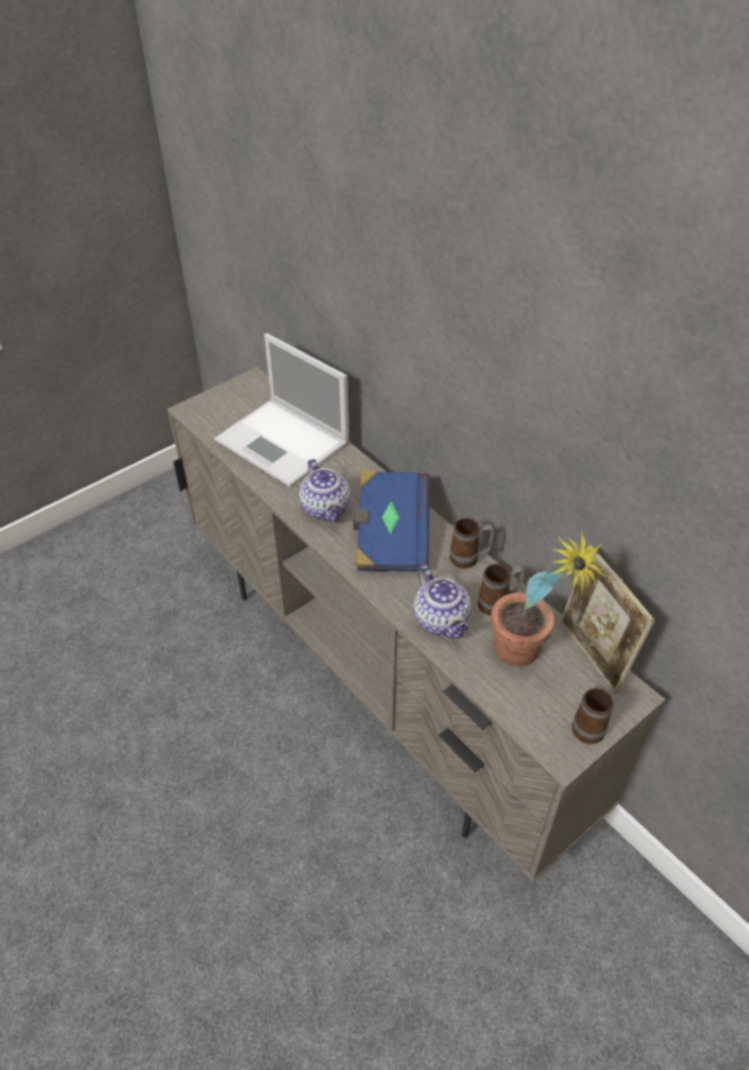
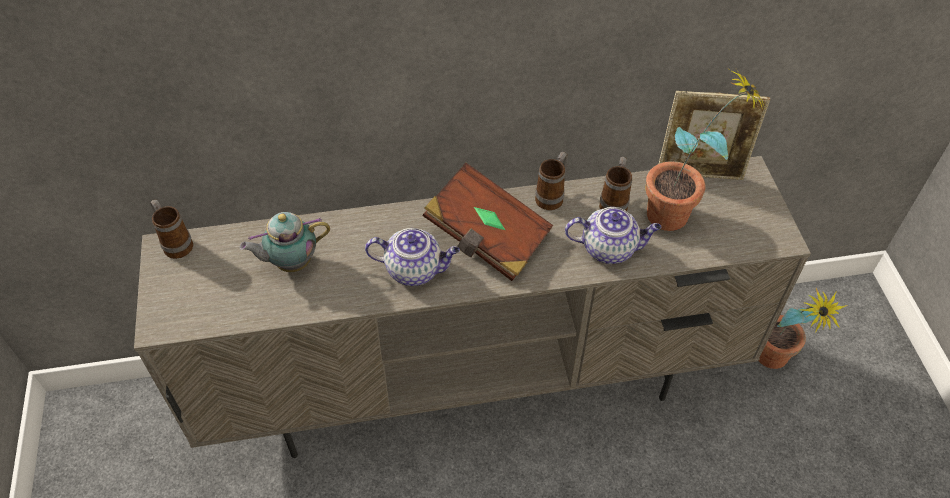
camera: 60 degrees left, 5 degrees up
(284, 443) = (291, 263): laptop -> teapot
(390, 537) = (487, 237): blue book -> brown book
(582, 931) = (774, 364): none -> potted plant
(590, 724) = (762, 209): mug -> mug (175, 243)

